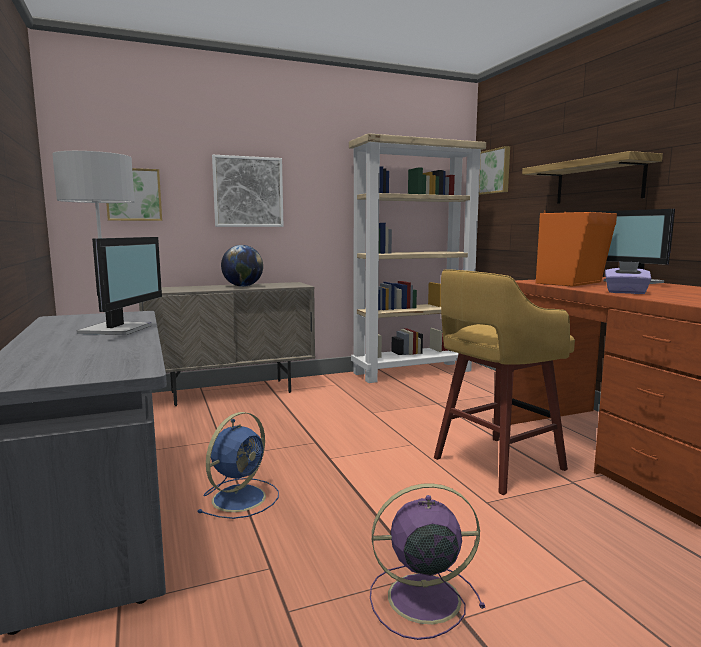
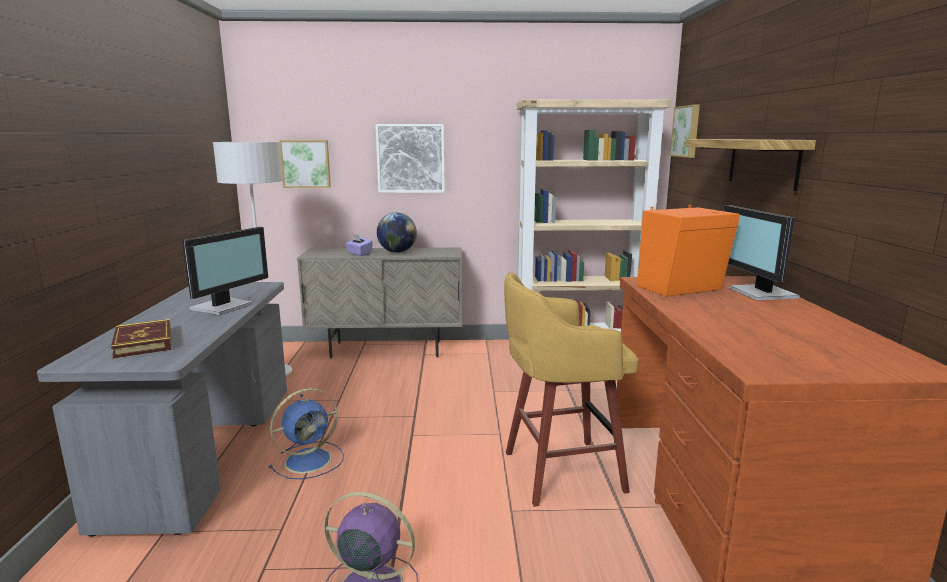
camera: 20 degrees right, 5 degrees up
(69, 360) = (143, 342): none -> book
(626, 292) = (697, 316): purple tissue box -> purple tissue box (359, 254)

